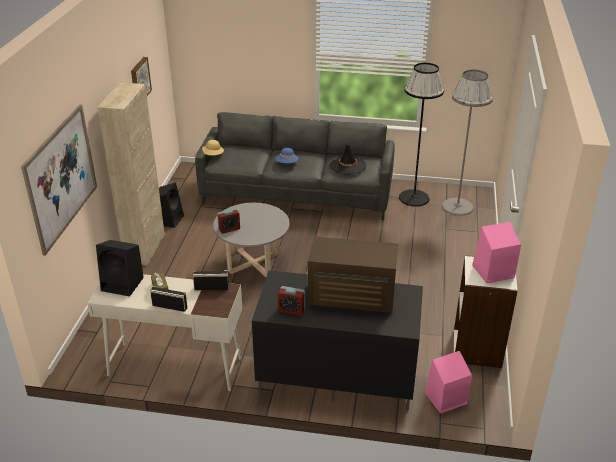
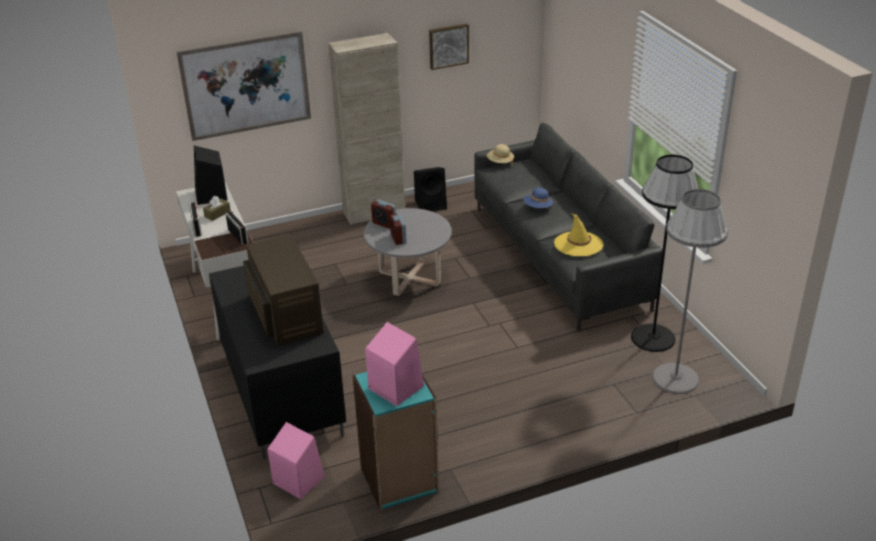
camera: 60 degrees right, 0 degrees up
(291, 310) = (238, 288): alarm clock -> alarm clock (398, 238)
(347, 166) = (578, 244): black hat -> yellow hat
(478, 348) = (399, 481): white bookcase -> turquoise bookcase

